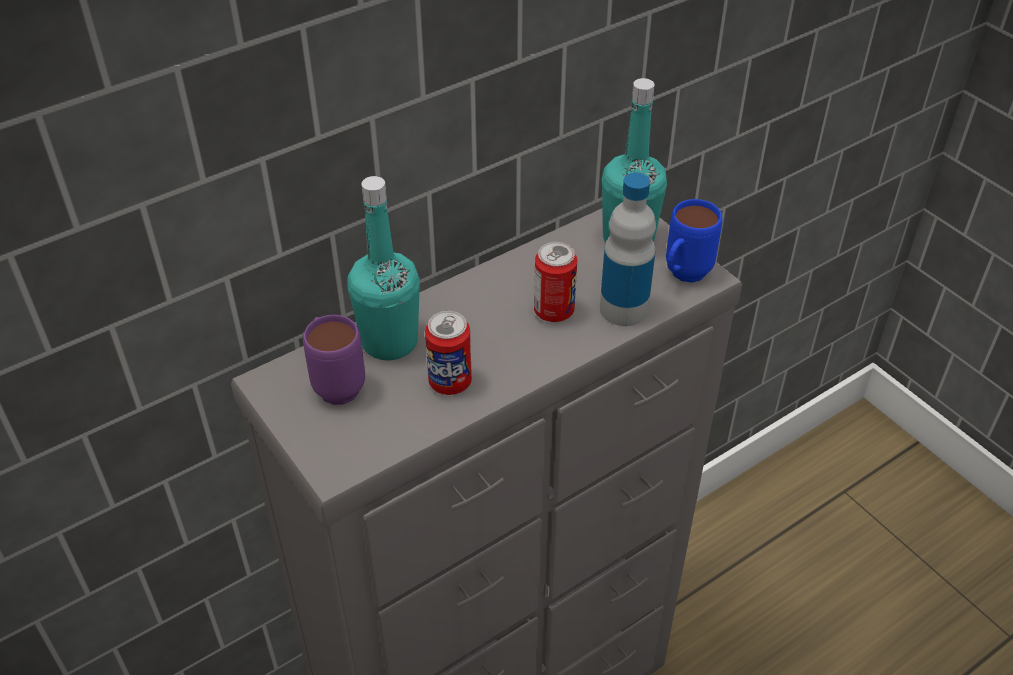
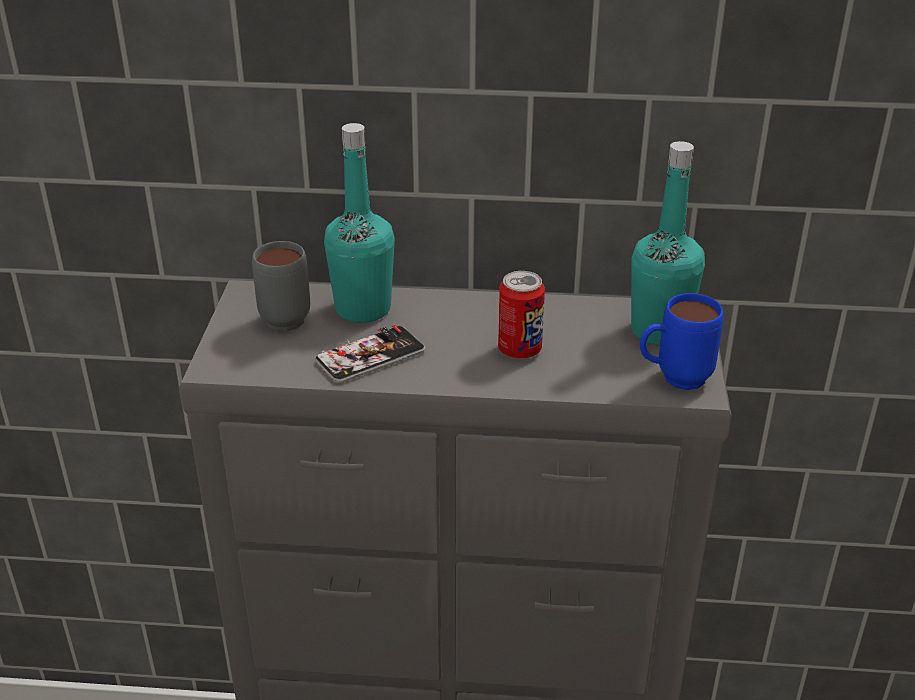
camera: 40 degrees right, 10 degrees down
(335, 383) = (289, 316): purple mug -> grey mug
(450, 382) = (370, 356): can -> phone
(623, 309) = (583, 377): bottle -> none

